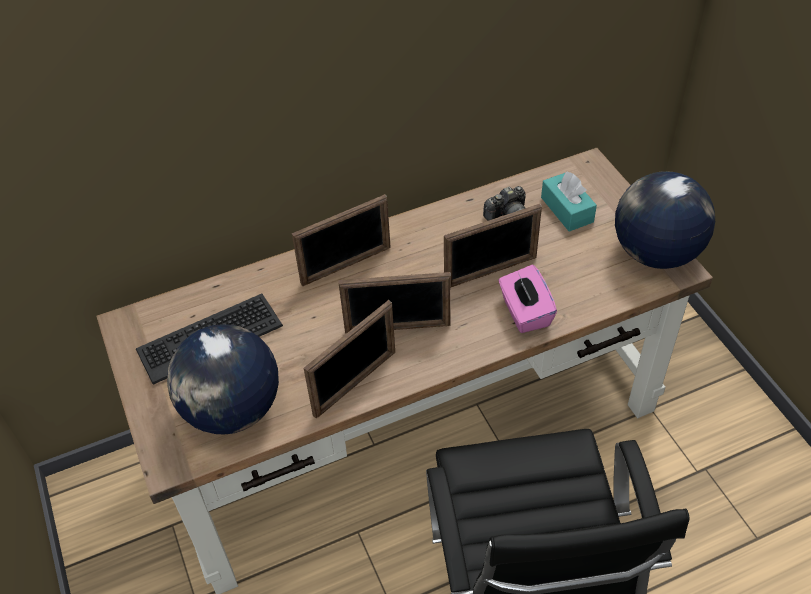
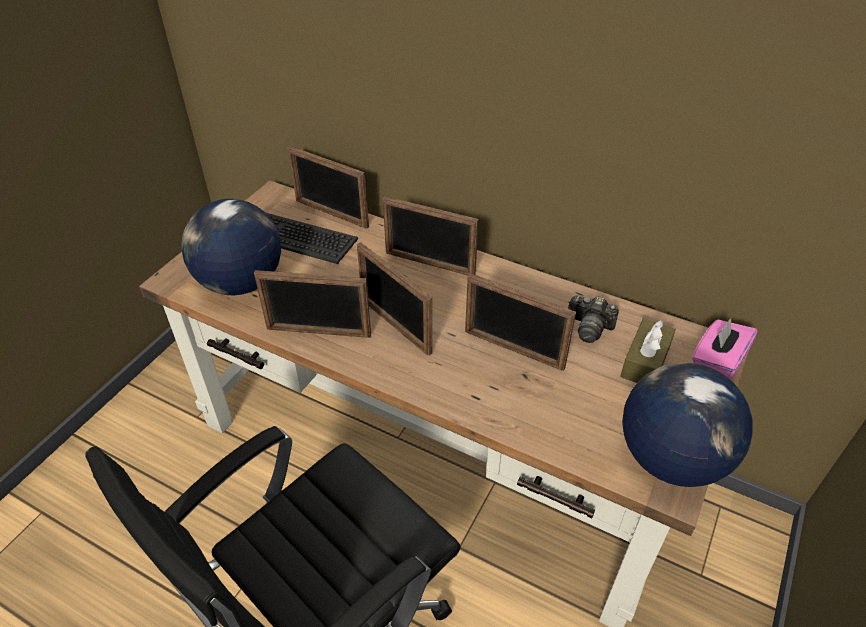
camera: 50 degrees right, 5 degrees down
(205, 295) = (331, 214): none -> picture frame
(524, 312) = (491, 397): pink tissue box -> pink tissue box (716, 364)
(567, 210) = (645, 362): turquoise tissue box -> brown tissue box

